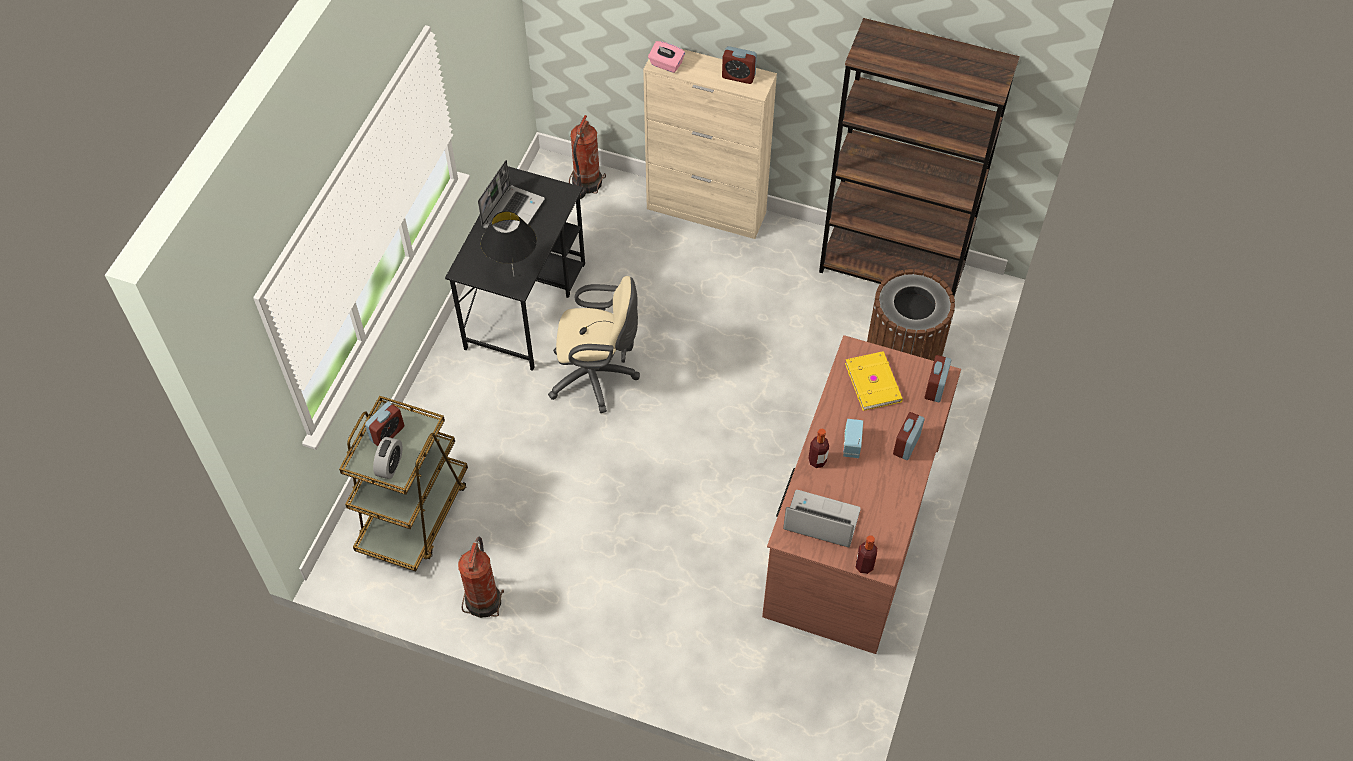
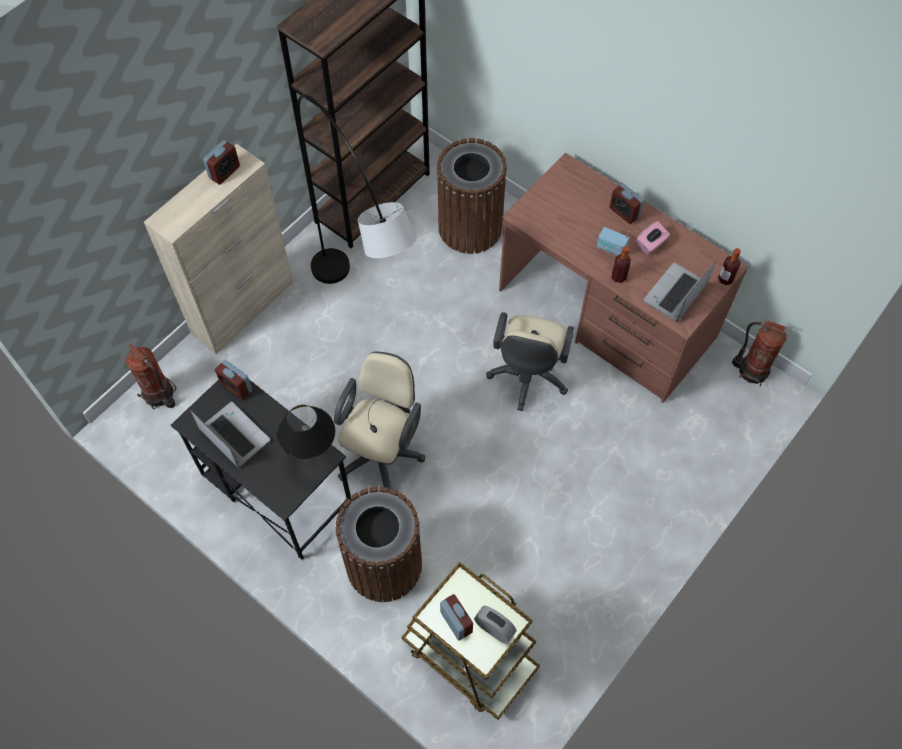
camera: 70 degrees left, 5 degrees up
(481, 416) = (384, 565): none -> brown trash can
(485, 600) = (579, 616): fire extinguisher -> fire extinguisher (752, 369)
(666, 64) = (177, 223): pink tissue box -> pink tissue box (651, 244)
(736, 477) = (527, 378): none -> beige office chair
(740, 314) = (367, 320): none -> grey floor lamp
(874, 382) = (556, 212): yellow book -> none
(935, 388) = (577, 175): alarm clock -> alarm clock (236, 387)

